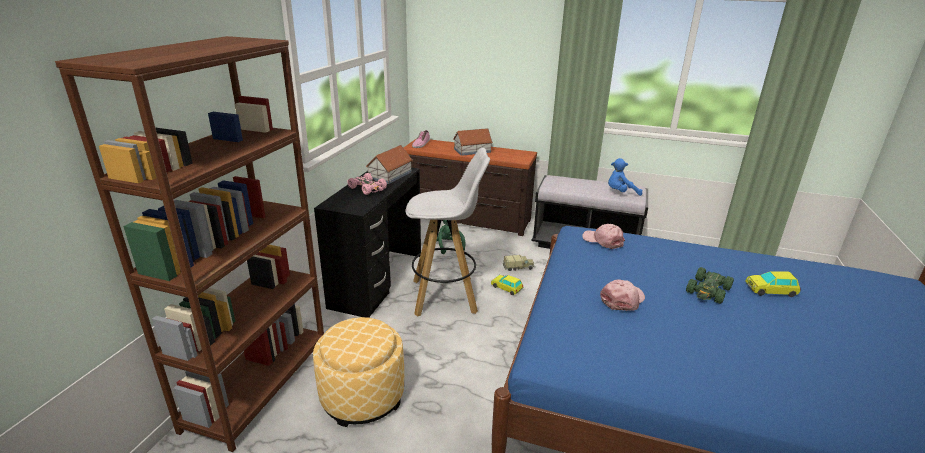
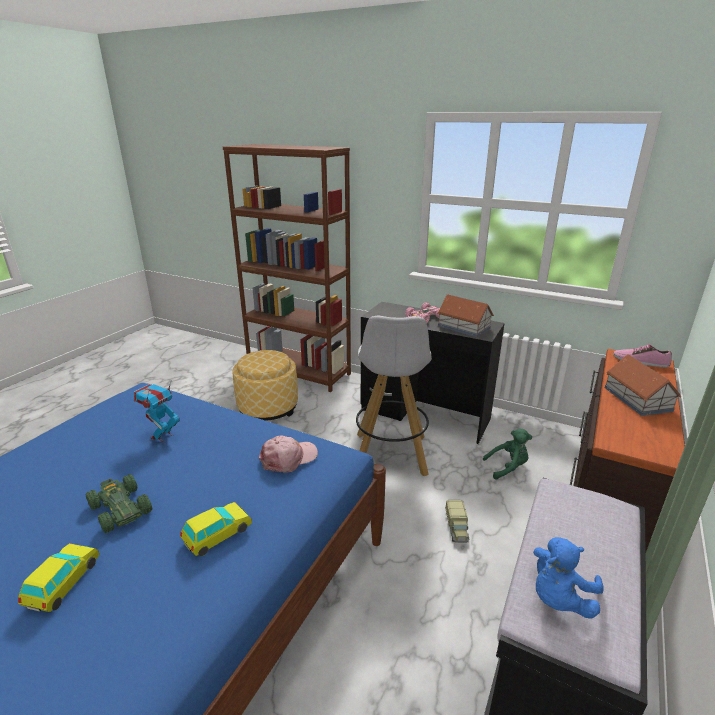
camera: 100 degrees right, 0 degrees up
(506, 288) = (403, 506): toy car -> toy car (217, 534)
(620, 193) = (558, 598): blue plush toy -> blue plush toy turned 135 degrees counterclockwise
(622, 299) = (162, 436): pink cap -> toy robot

